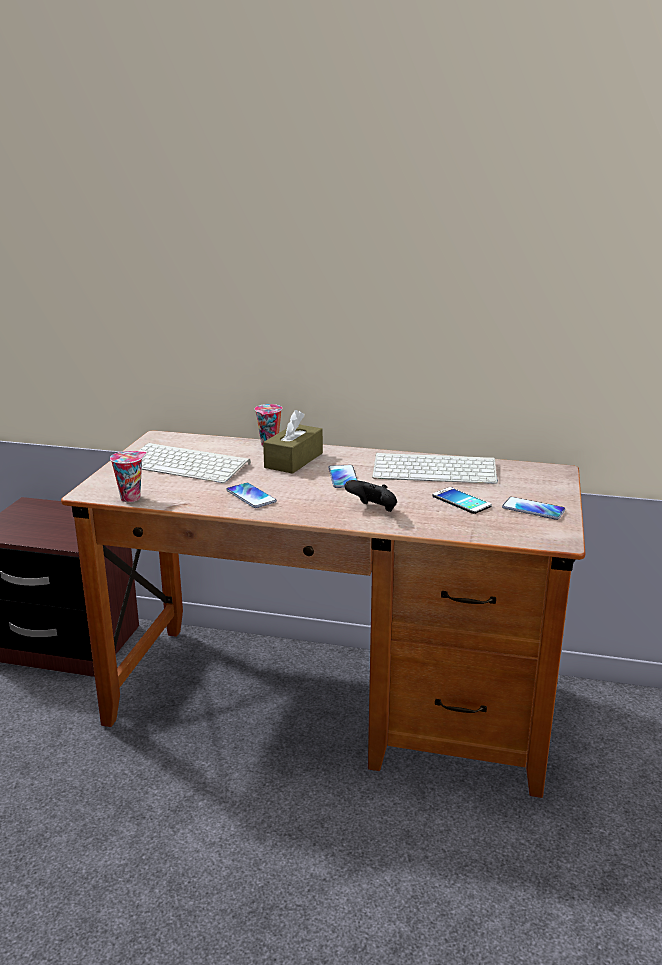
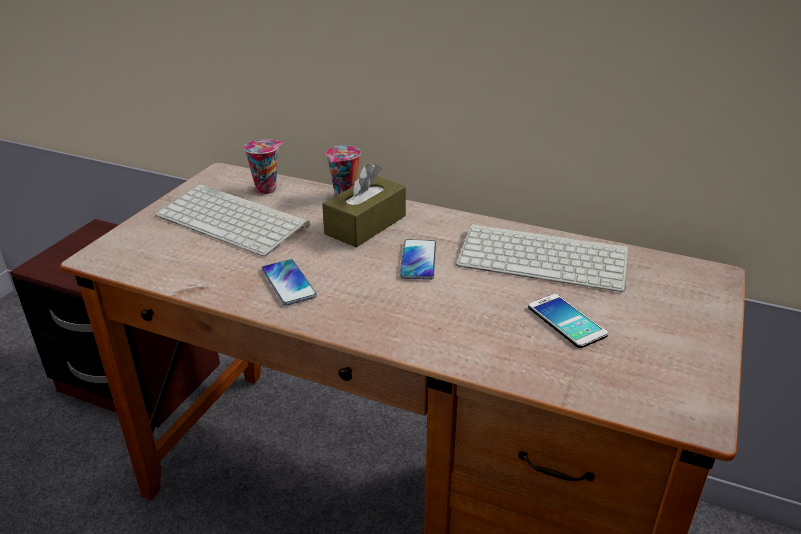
camera: 10 degrees right, 10 degrees up
(131, 497) = (142, 270): cup -> cup (267, 189)
(373, 510) = (439, 326): black game controller -> none
(533, 509) = (668, 348): phone -> none

